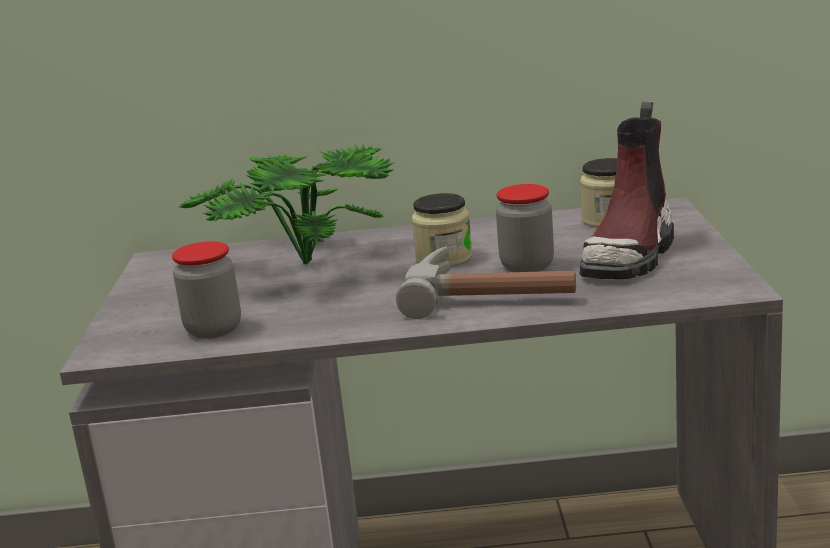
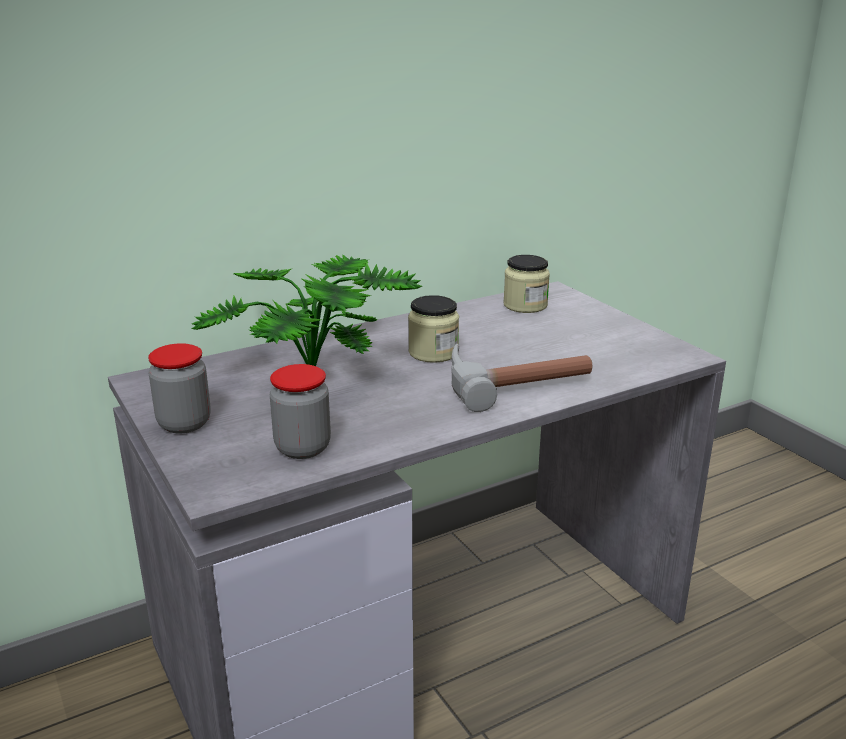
camera: 30 degrees left, 5 degrees up
(527, 266) = (511, 352): jar -> jar (184, 423)
(630, 256) = (580, 336): boot -> none

